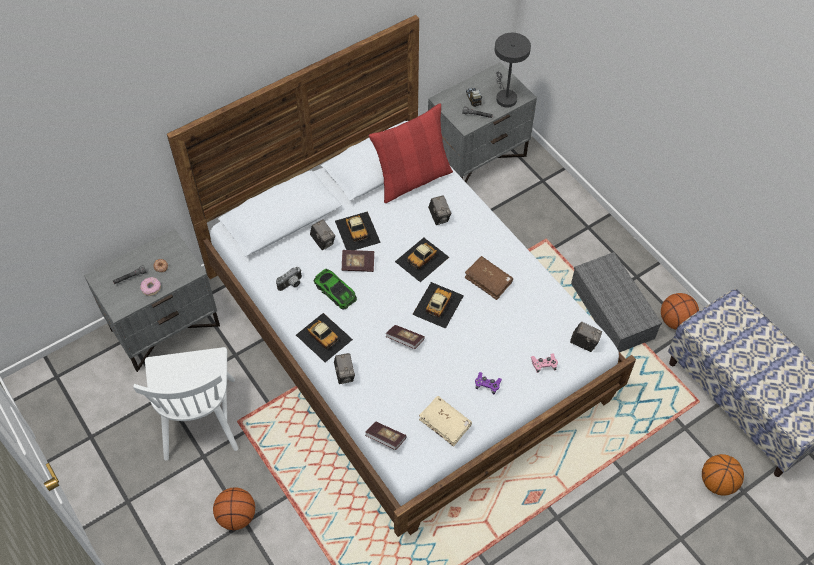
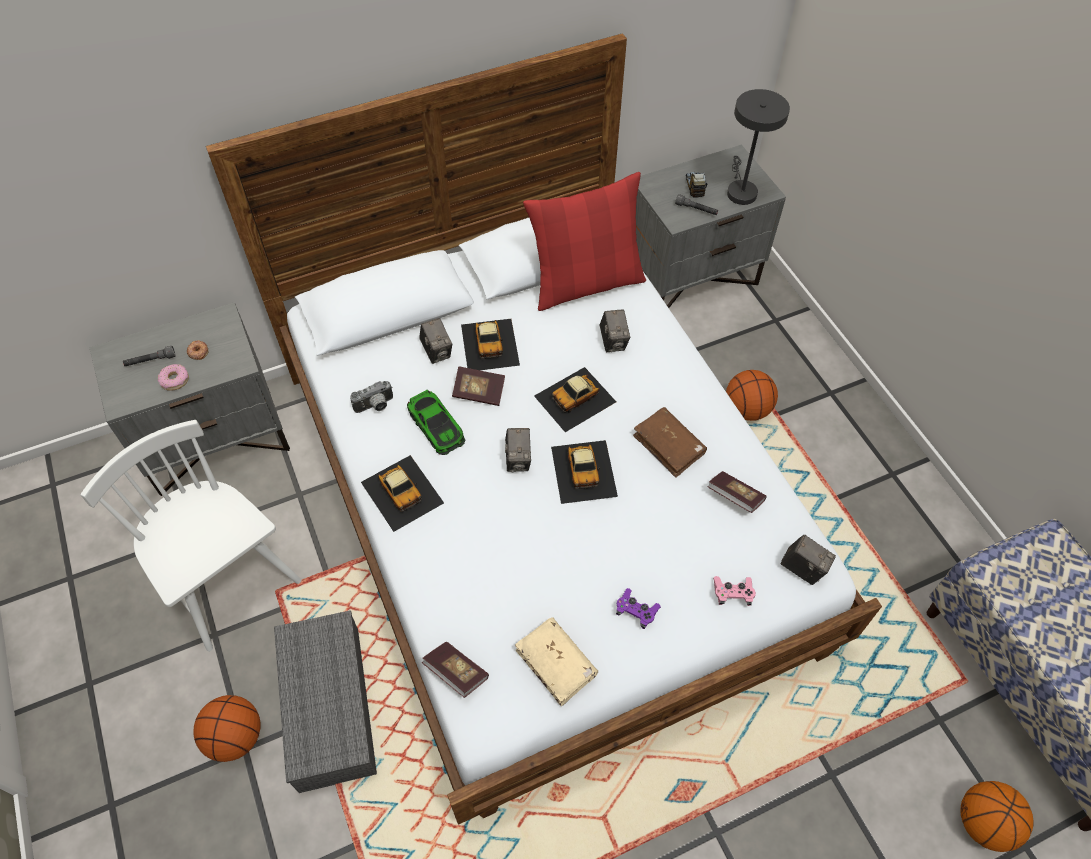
camera: 10 degrees right, 0 degrees up
(199, 418) = (225, 577): white chair -> white chair turned 135 degrees clockwise
(345, 374) = (418, 556): camera -> camera (518, 459)
(405, 340) = (522, 517): book -> book (734, 497)
(437, 305) = (584, 470): toy car -> toy car turned 135 degrees clockwise
(613, 311) = (851, 520): grey storage box -> grey storage box (332, 709)
(675, 321) = (943, 549): basketball -> basketball (746, 409)

